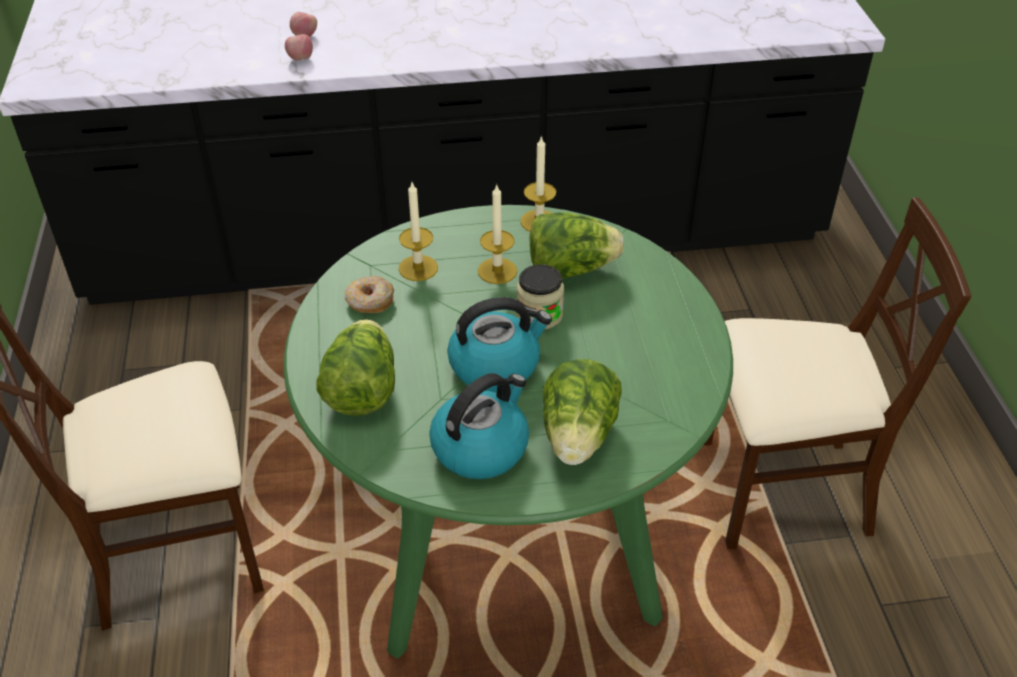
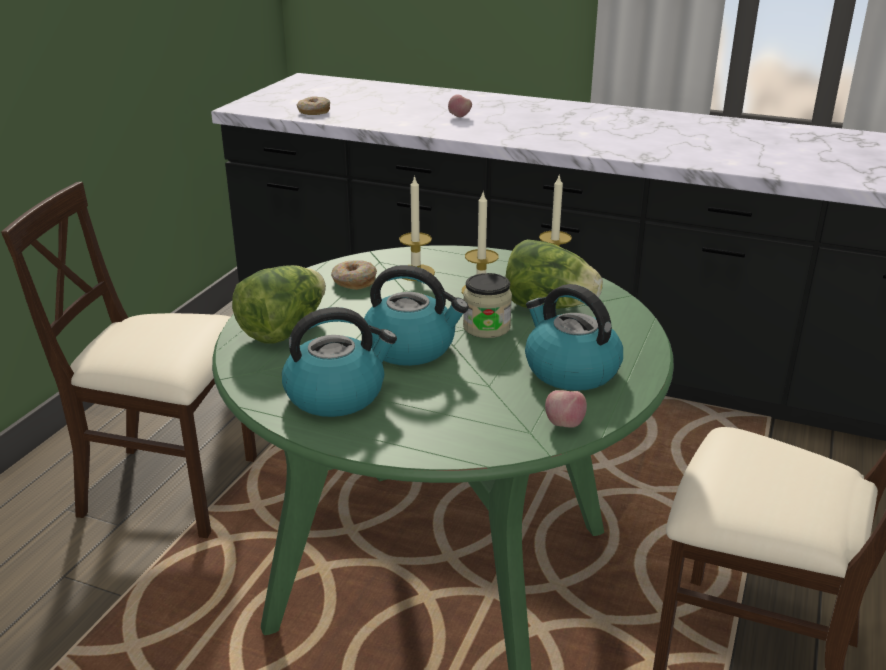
camera: 30 degrees right, 15 degrees down
(131, 71) = (314, 112): none -> donut
(300, 59) = (441, 126): apple -> apple (564, 424)
(578, 437) = (430, 416): lettuce -> none
(645, 339) = (570, 370): none -> kettle

